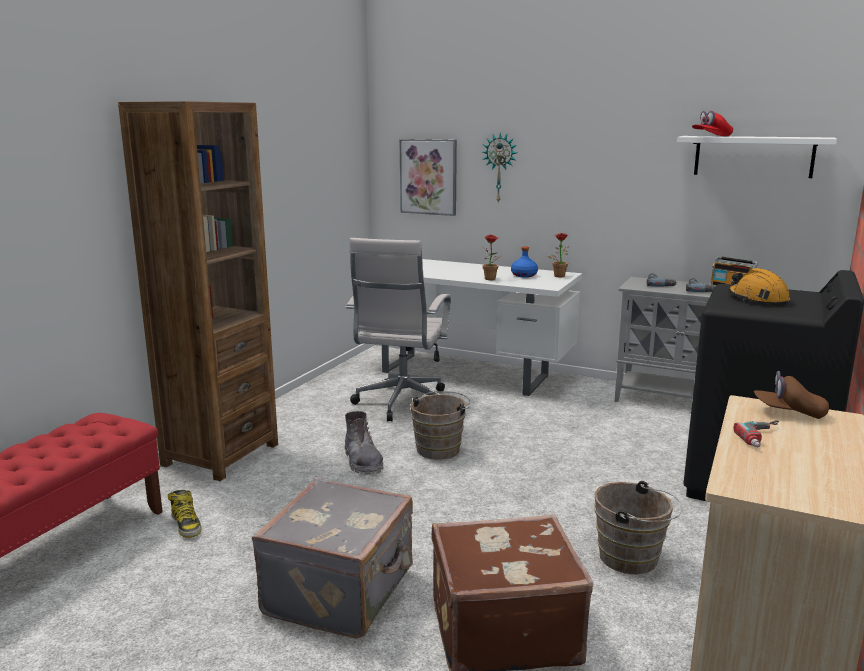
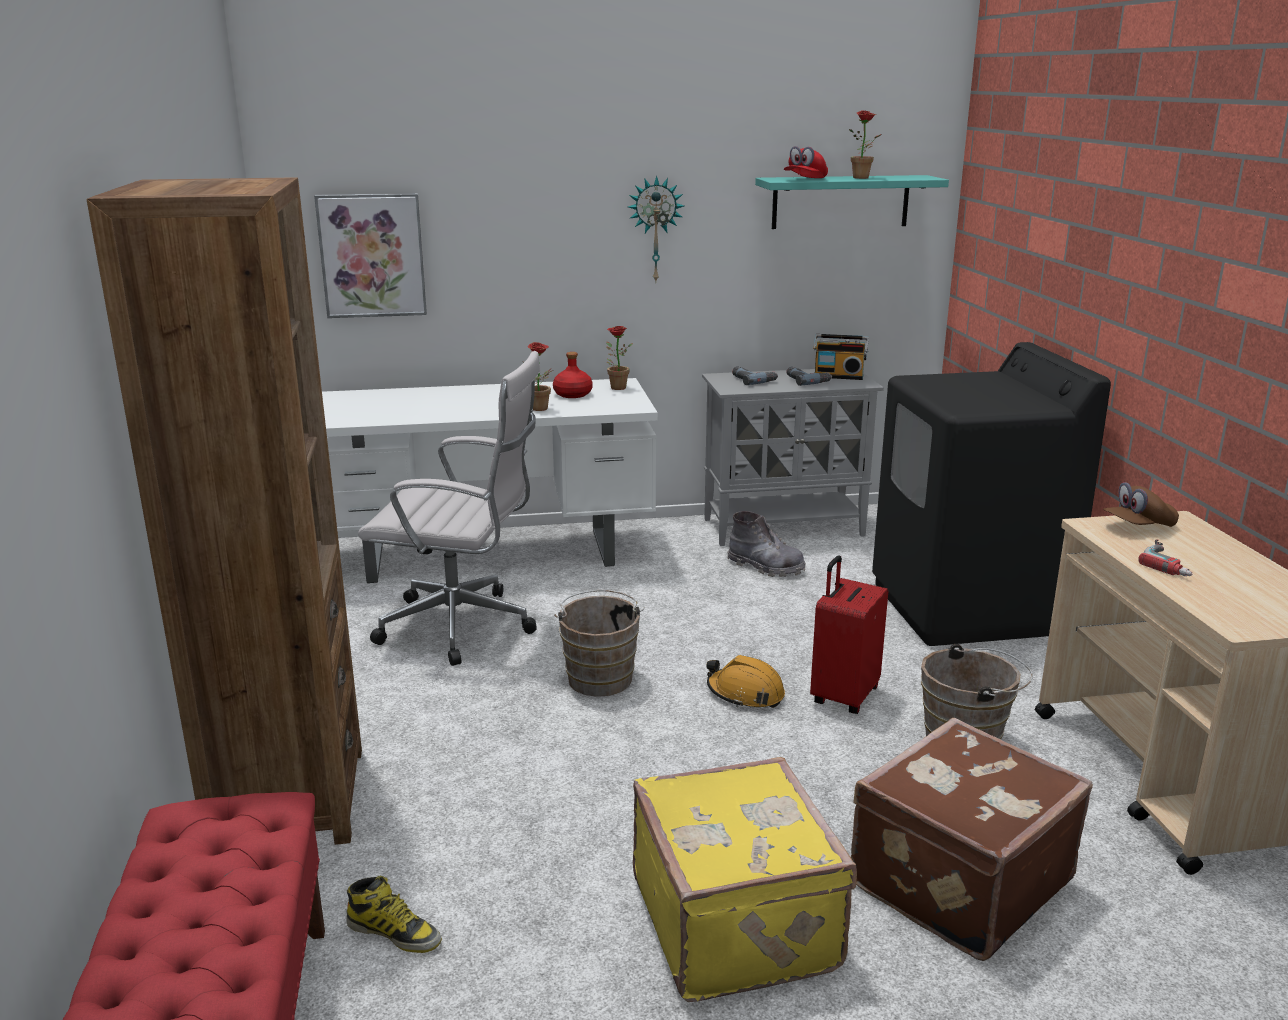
camera: 35 degrees left, 5 degrees up
(342, 591) = (737, 922): grey suitcase -> yellow suitcase
(363, 462) = (525, 733): grey boot -> grey boot (765, 567)
(401, 404) = (464, 627): white office chair -> white office chair turned 60 degrees counterclockwise
(500, 168) = (495, 234): wall clock -> wall clock (655, 229)
(524, 275) = (572, 394): blue bottle -> red bottle
(577, 505) = (843, 696): none -> red suitcase
(753, 156) = (840, 202): white shelf -> turquoise shelf
(757, 299) = (971, 392): orange hard hat -> orange hard hat (745, 694)
(765, 136) = (864, 178): none -> potted plant

